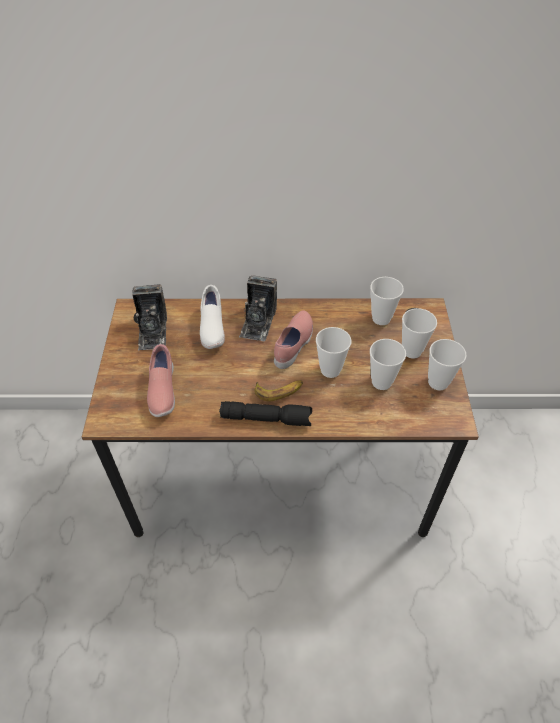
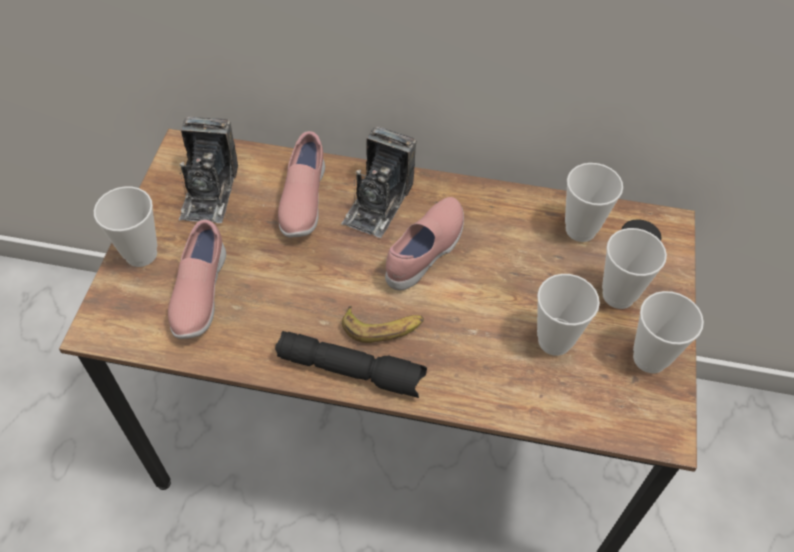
camera: 10 degrees right, 5 degrees up
(212, 328) = (302, 201): white shoe -> pink shoe
(330, 370) = (475, 305): cup -> cup (141, 254)

